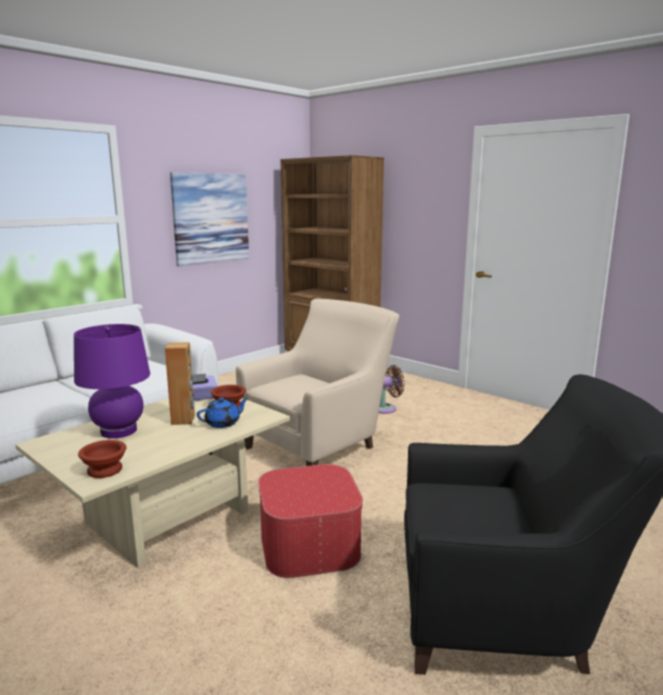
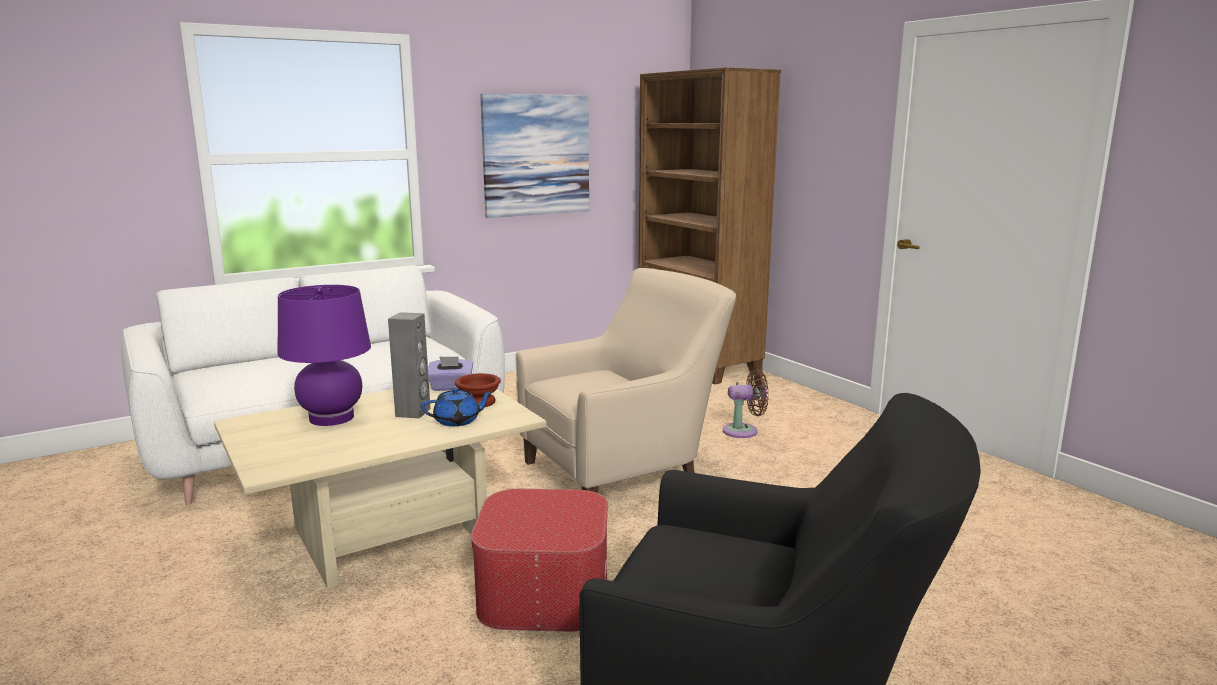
camera: 15 degrees right, 0 degrees up
(105, 469) = (288, 460): brown bowl -> none
(183, 420) = (413, 412): brown speaker -> grey speaker

